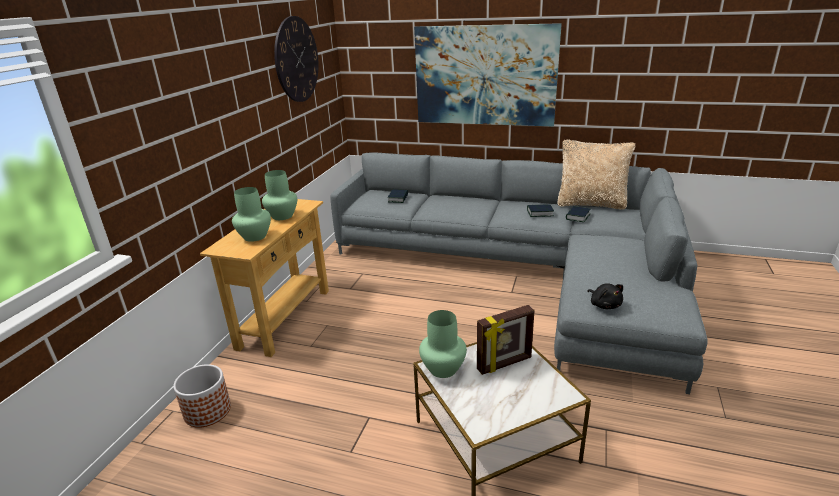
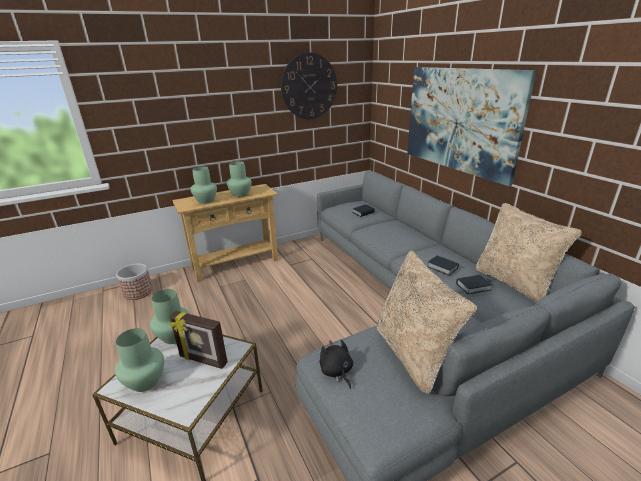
camera: 45 degrees right, 0 degrees up
(495, 407) = (145, 382): none -> green vase
(604, 305) = (336, 371): black plush toy -> black plush toy turned 135 degrees clockwise
(624, 271) = (412, 357): none -> beige pillow

